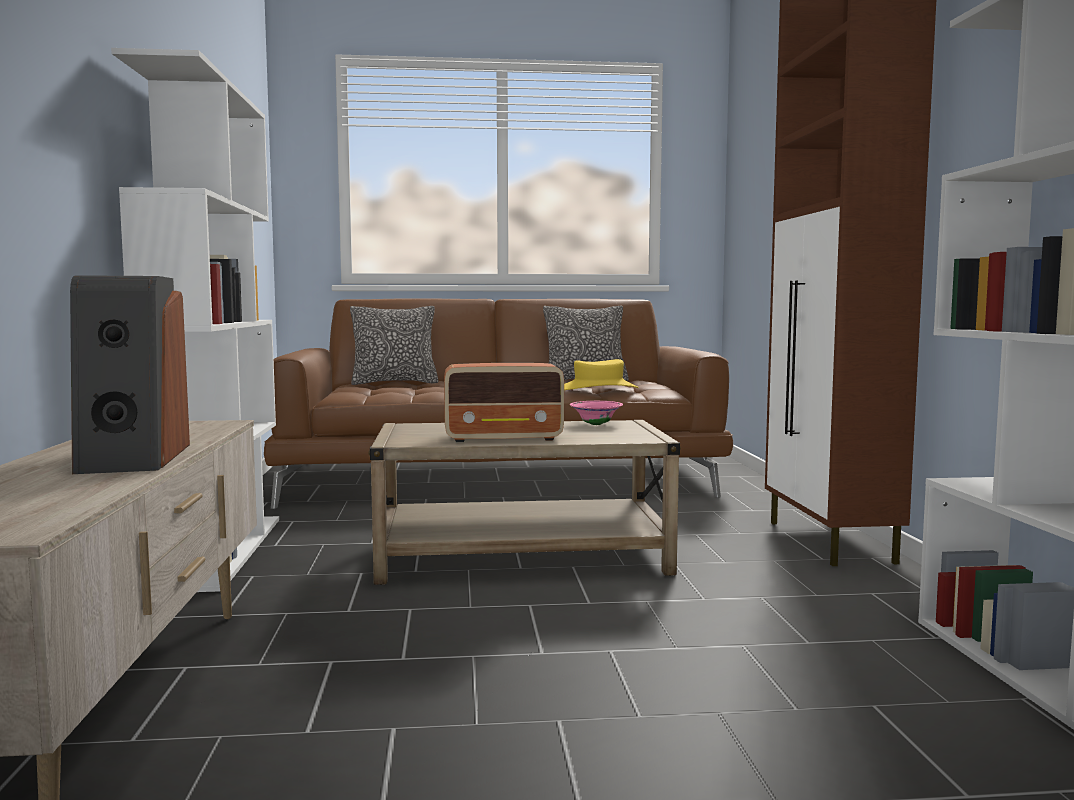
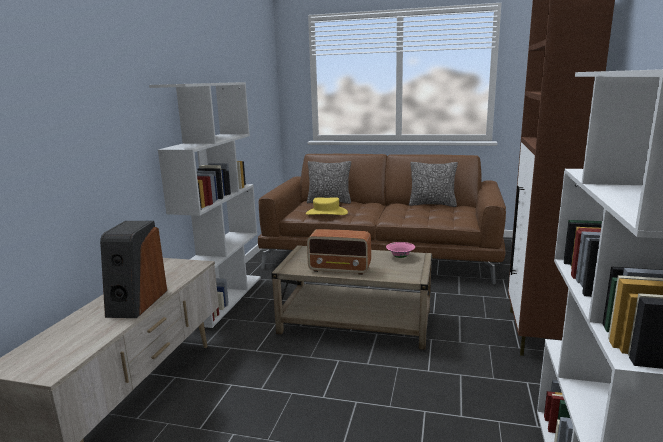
camera: 20 degrees right, 10 degrees up
(598, 389) = (429, 217): yellow hat -> yellow hat (326, 213)

